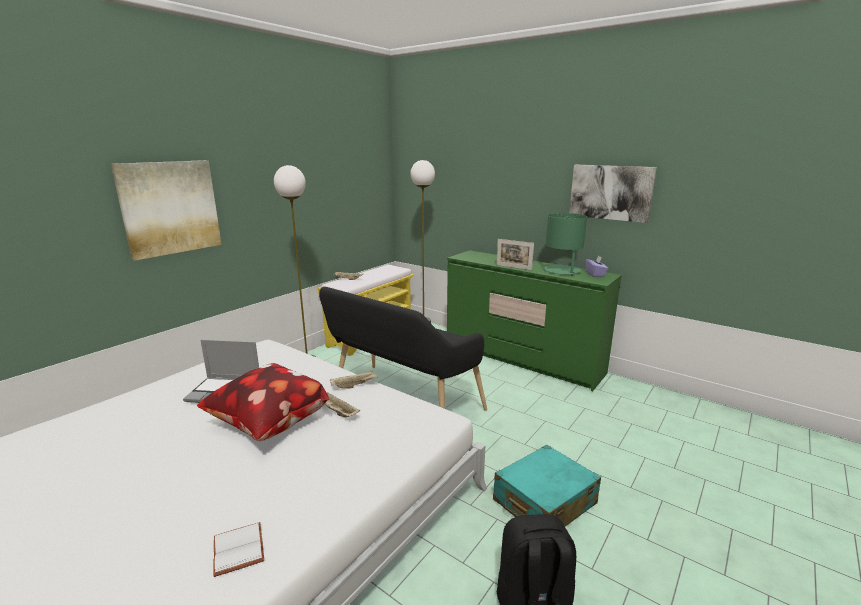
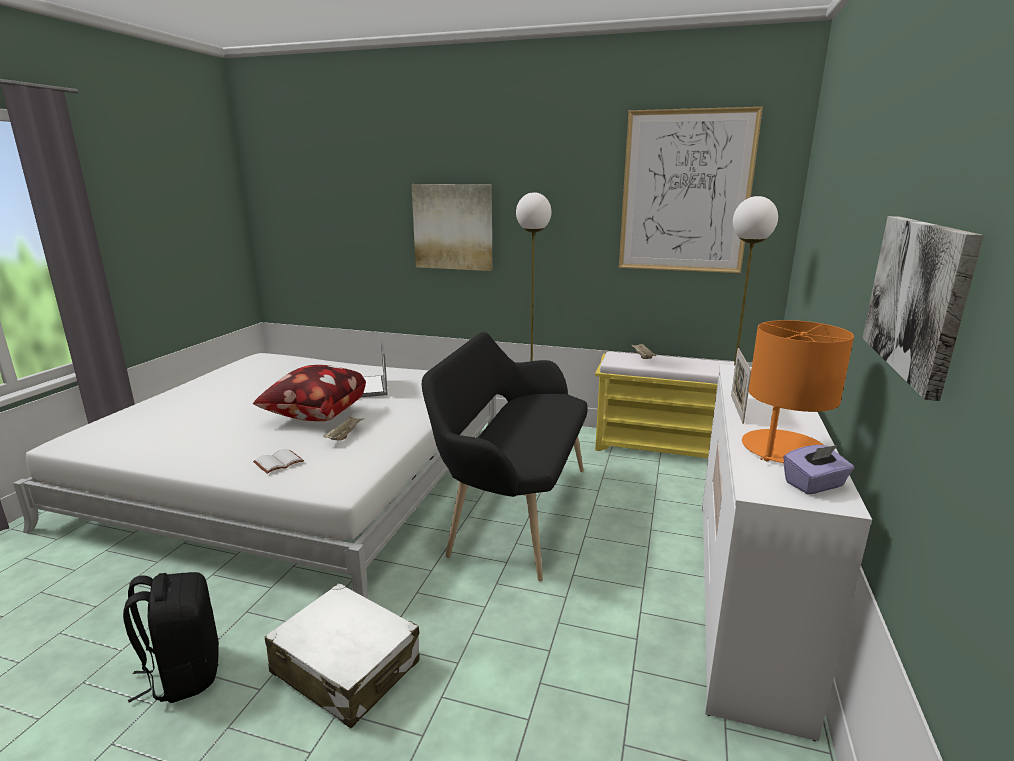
camera: 70 degrees right, 0 degrees up
(240, 549) = (165, 446): white book -> white book (278, 463)
(343, 160) = (685, 192): none -> picture
(354, 385) = (401, 431): beige tray -> none
(522, 359) = (744, 597): green dresser -> white dresser
(544, 502) = (346, 667): turquoise suitcase -> white suitcase
(562, 271) = (783, 449): green table lamp -> orange table lamp

